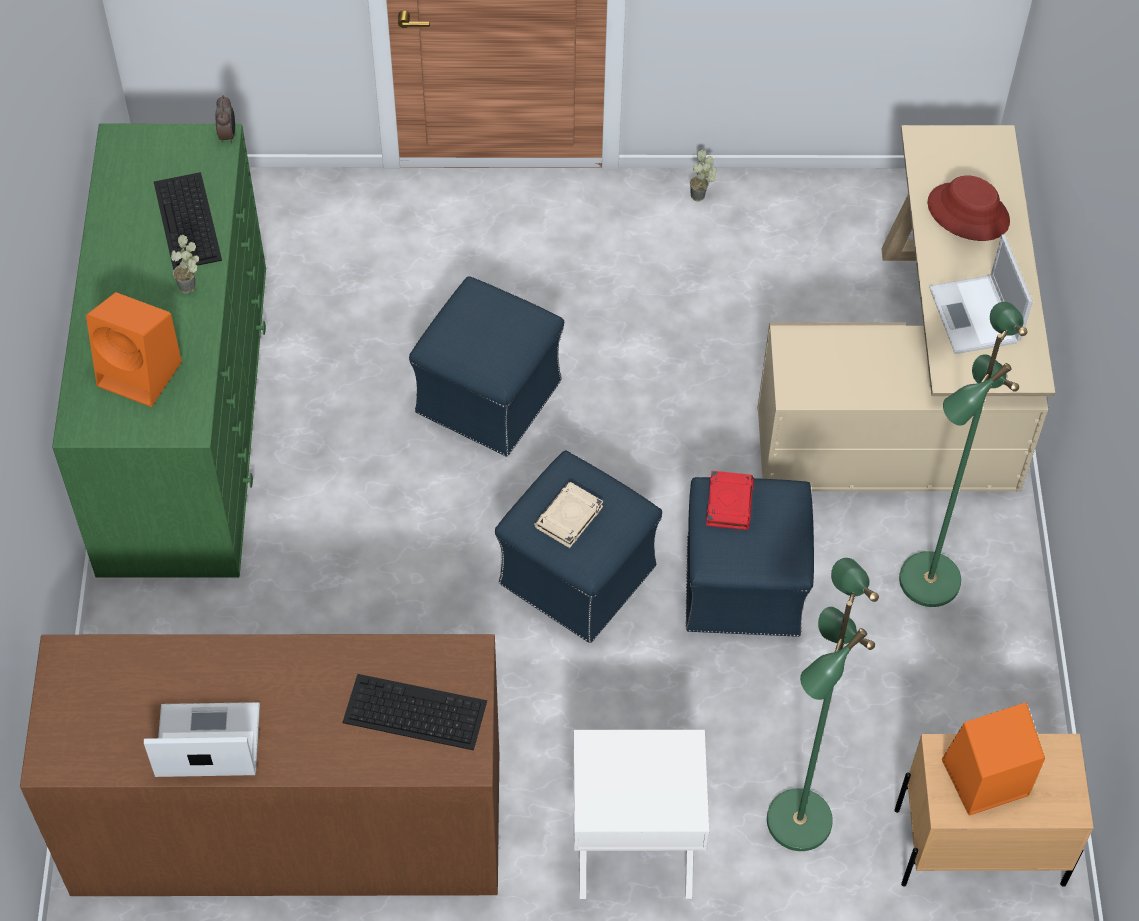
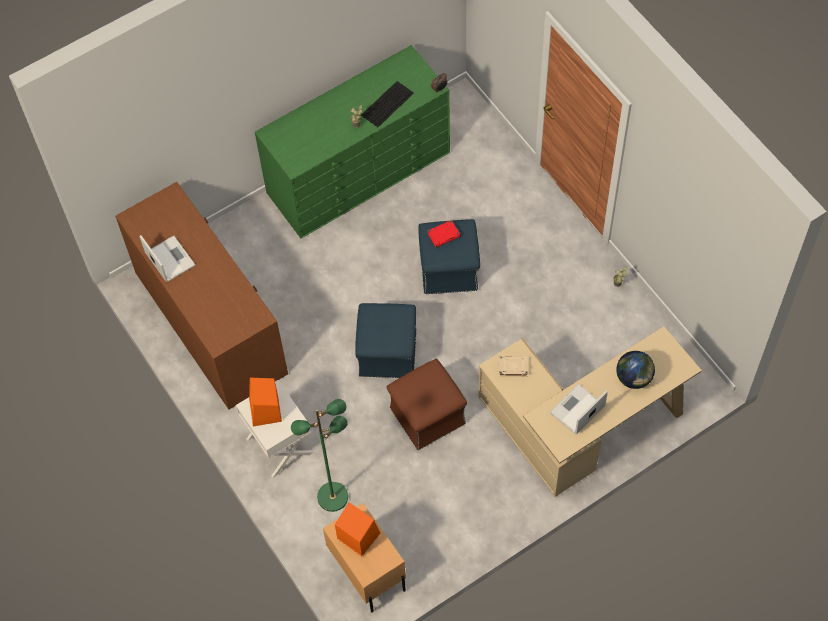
camera: 60 degrees right, 5 degrees up
(142, 374) = (306, 137): orange speaker -> orange speaker (266, 411)
(413, 712) = (225, 315): keyboard -> none
(569, 518) = (381, 325): beige book -> beige book (512, 367)
(729, 502) = (431, 377): red book -> red book (444, 235)
(743, 586) = (427, 416): blue ottoman -> brown ottoman
(927, 579) = (482, 484): green floor lamp -> none
(968, 212) = (634, 378): red hat -> globe

